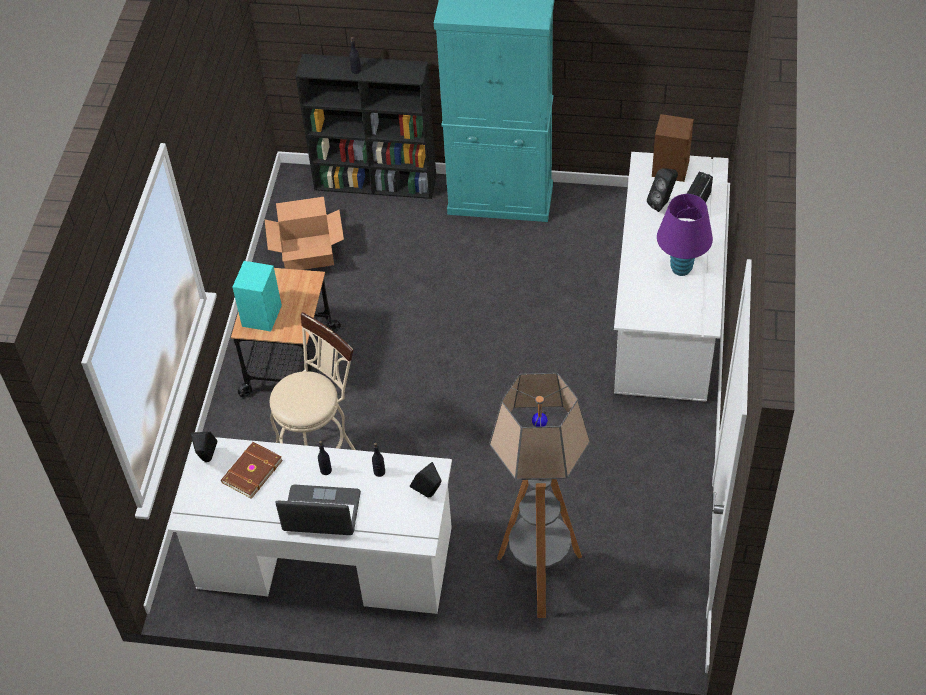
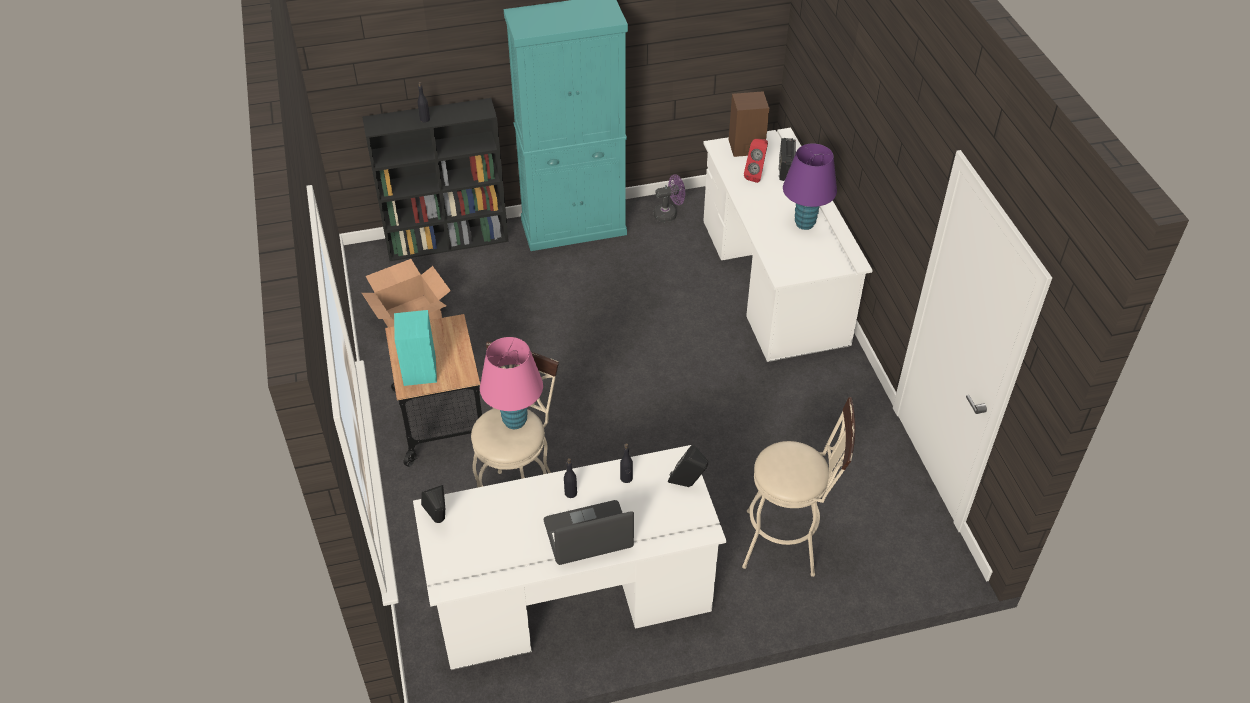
camera: 25 degrees left, 5 degrees down
(251, 471) = (492, 517): brown book -> none
(312, 389) = (515, 421): none -> pink table lamp
(539, 575) = (788, 543): floor lamp -> beige stool
(600, 210) = (669, 214): none -> purple fan
(662, 203) = (756, 175): black speaker -> red speaker

